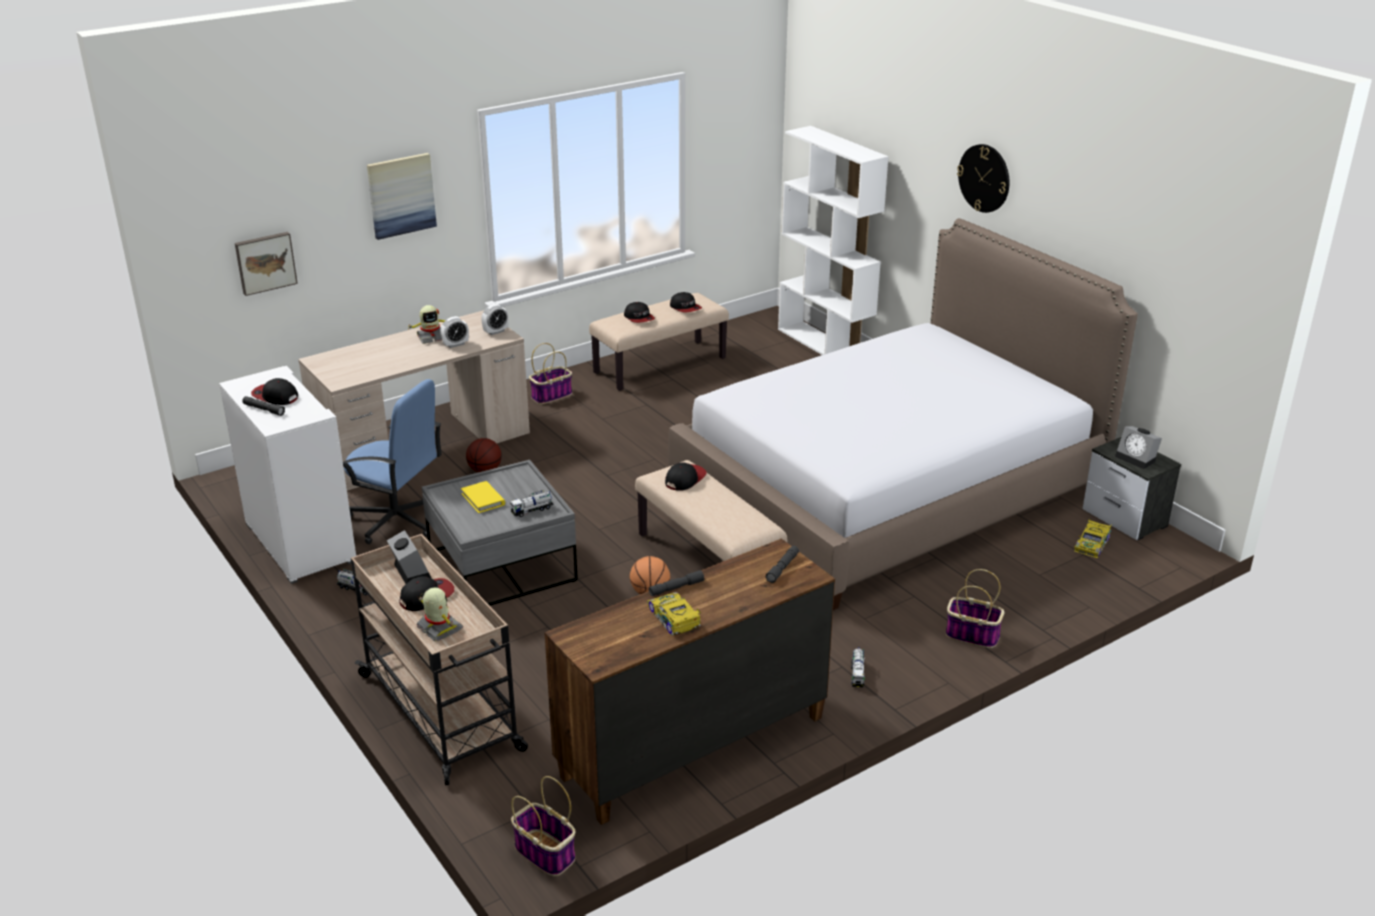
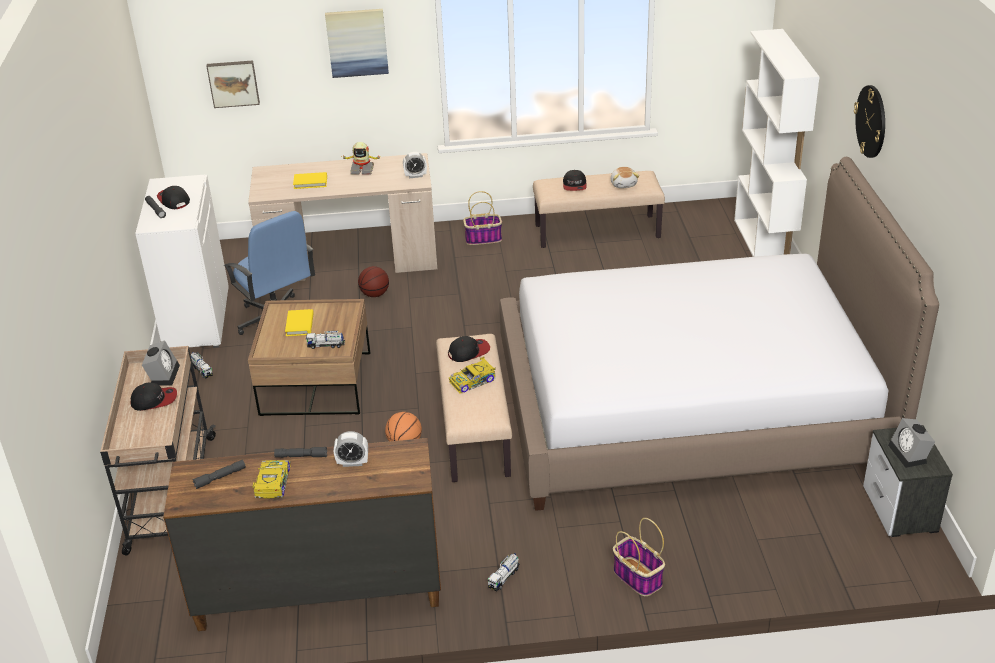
camera: 30 degrees right, 5 degrees up
(384, 360) = (310, 182): none -> yellow book
(439, 629) = (137, 430): toy robot -> none
(455, 344) = (374, 181): alarm clock -> alarm clock (352, 463)
(502, 566) = (316, 383): grey coffee table -> brown coffee table
(546, 853) = (142, 638): basket -> none
(685, 308) = (624, 184): cap -> plush toy
(782, 568) = (399, 466): grey flashlight -> grey flashlight (220, 477)
(1092, 544) = (839, 526): toy car -> toy car (473, 381)

